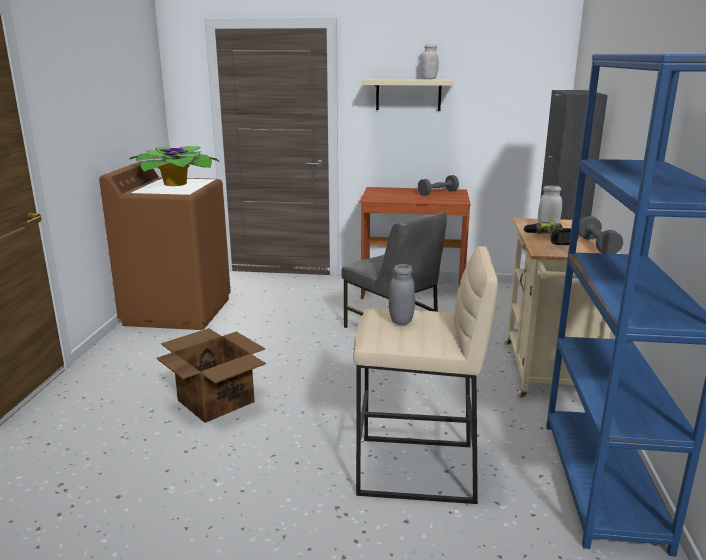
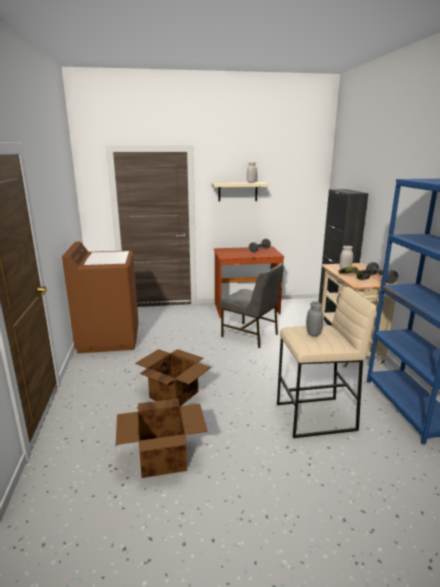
camera: 15 degrees left, 0 degrees up
(140, 487) = (163, 457): none -> cardboard box
(176, 184) = (107, 256): potted plant -> none

